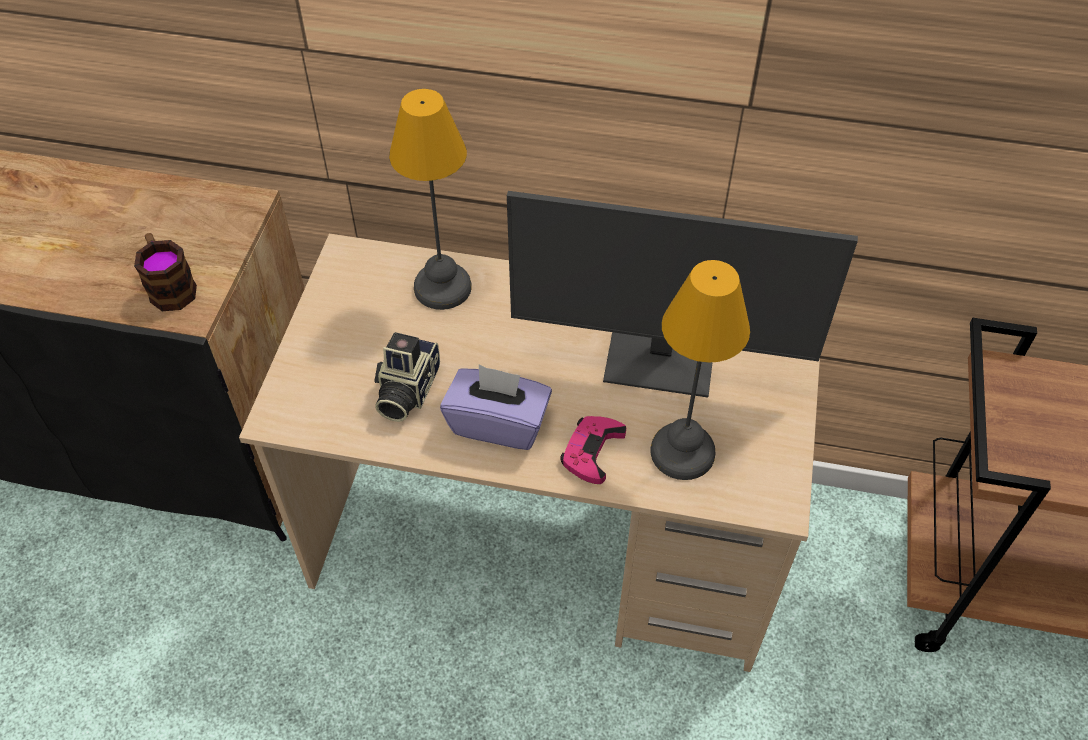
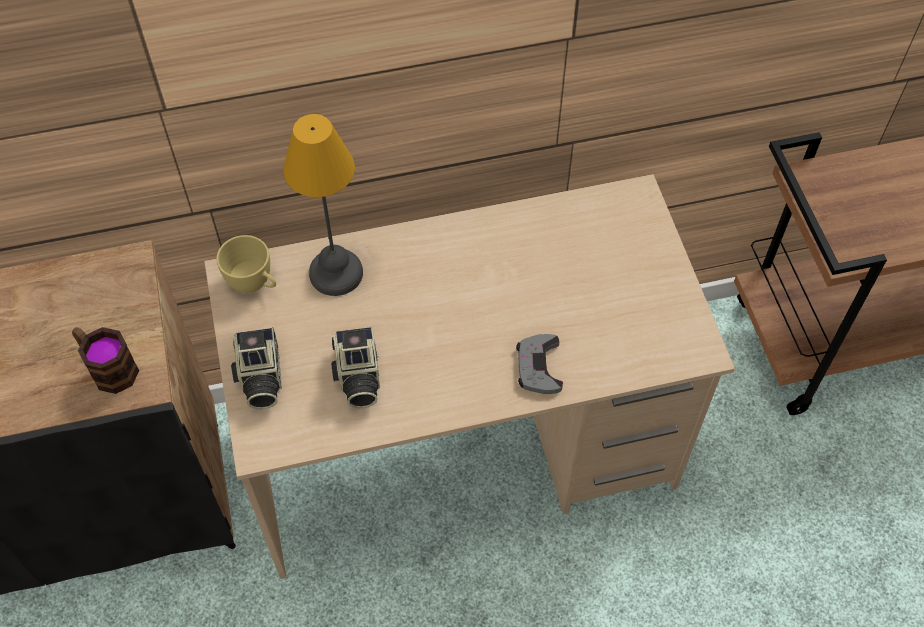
camera: 25 degrees left, 5 degrees up
(314, 356) = (259, 378): none -> camera
(361, 269) = (254, 284): none -> yellow cup
(498, 423) = (451, 374): purple tissue box -> none
(592, 451) = (538, 367): pink game controller -> grey game controller
(660, 360) = (551, 268): monitor -> none
(683, 454) = (610, 340): table lamp -> none

